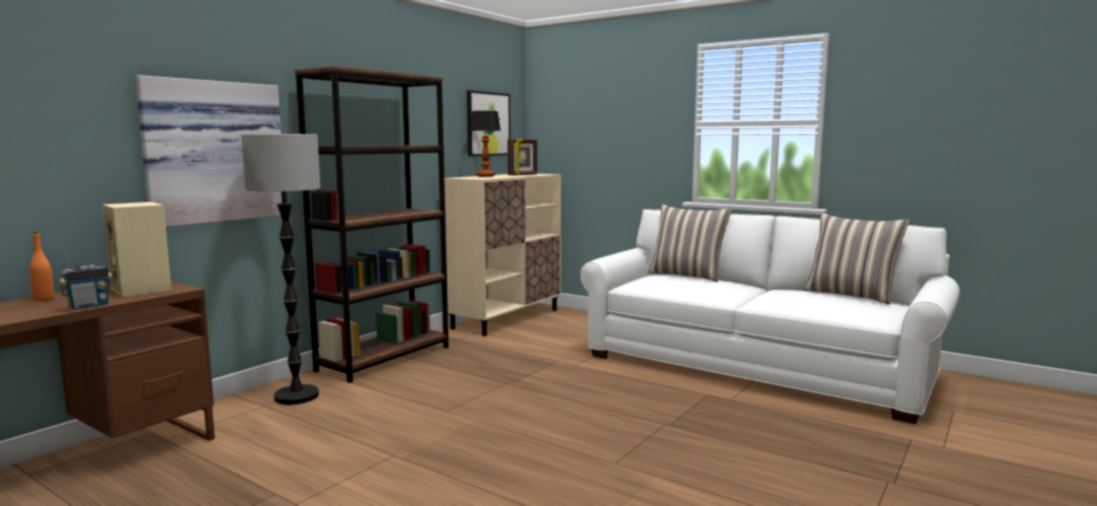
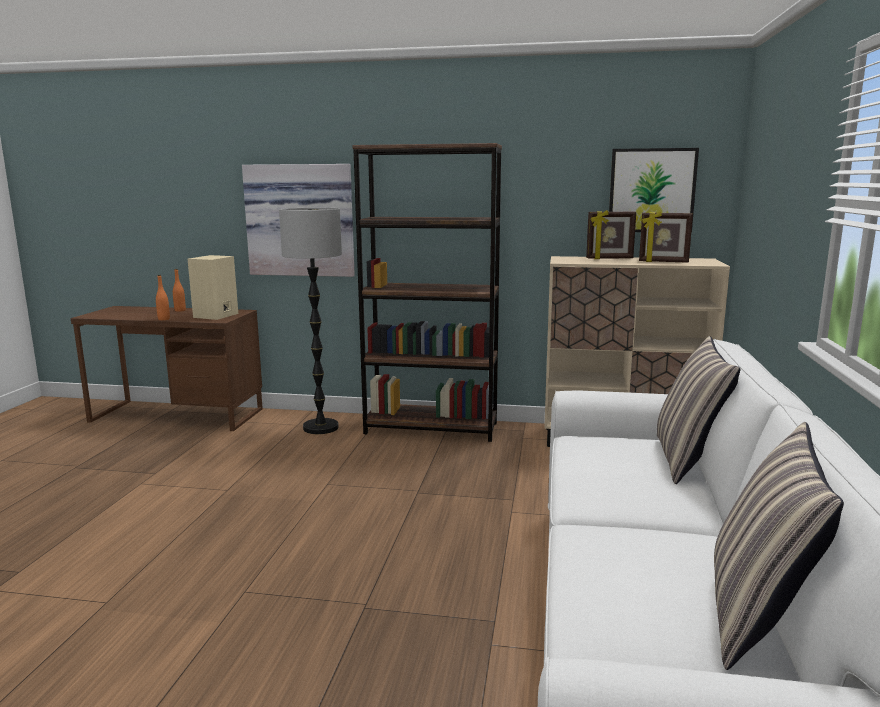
camera: 65 degrees right, 5 degrees up
(88, 306) = (164, 319): radio -> orange bottle
(485, 176) = (609, 258): table lamp -> picture frame

